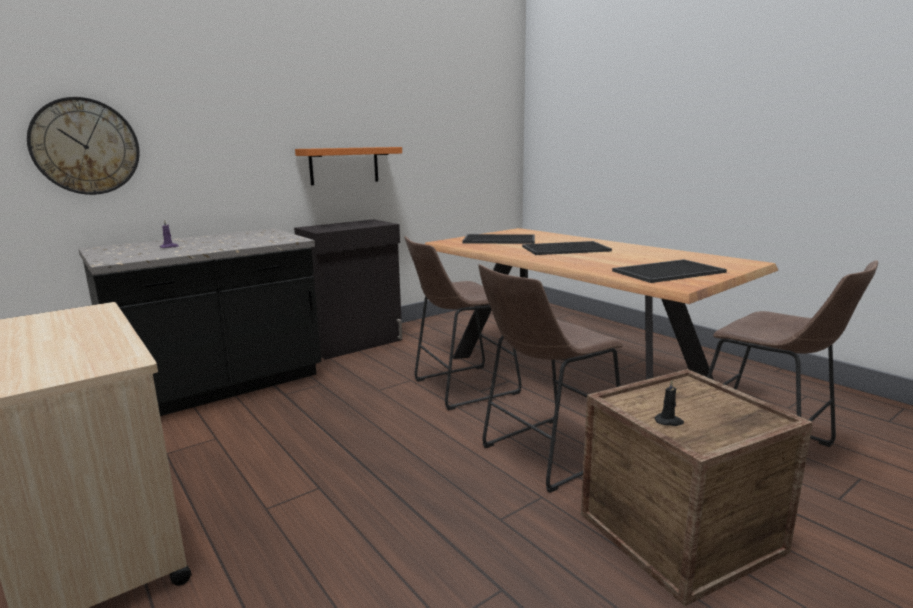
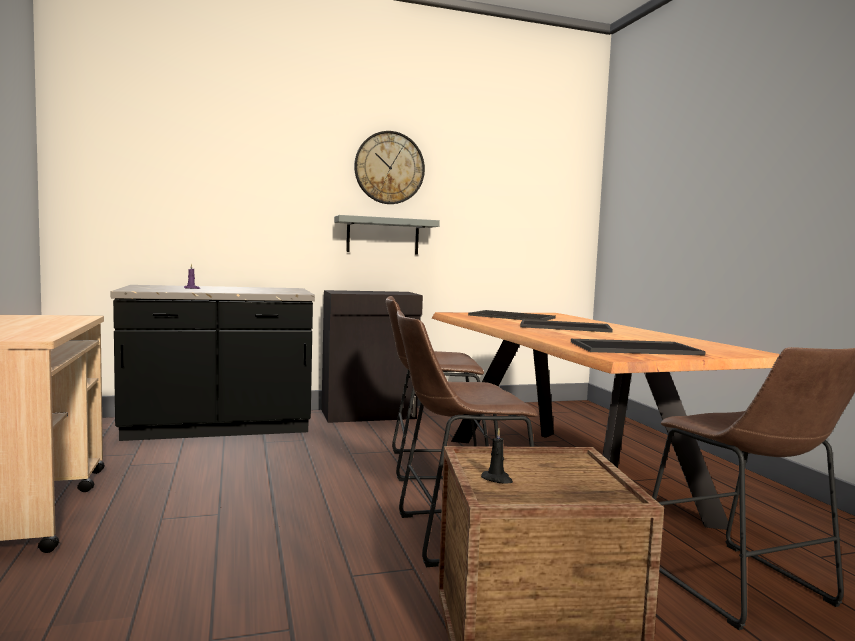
camera: 20 degrees right, 10 degrees down
(85, 146) = (151, 201): wall clock -> wall clock (389, 168)
(344, 165) = (383, 236): orange shelf -> grey shelf

